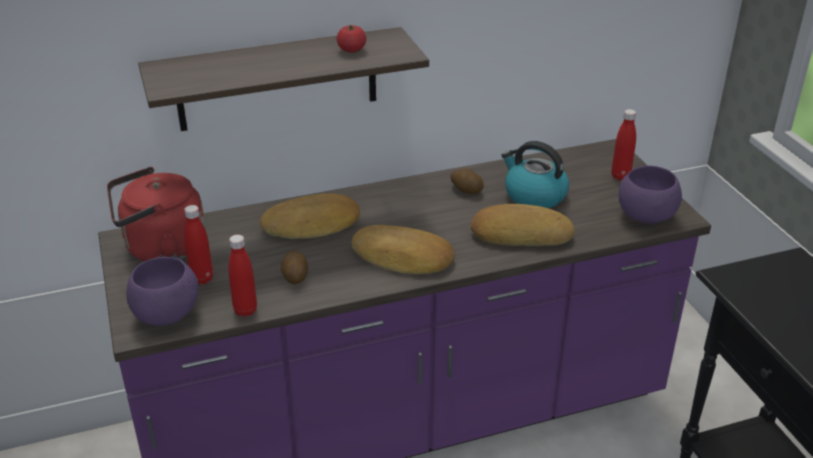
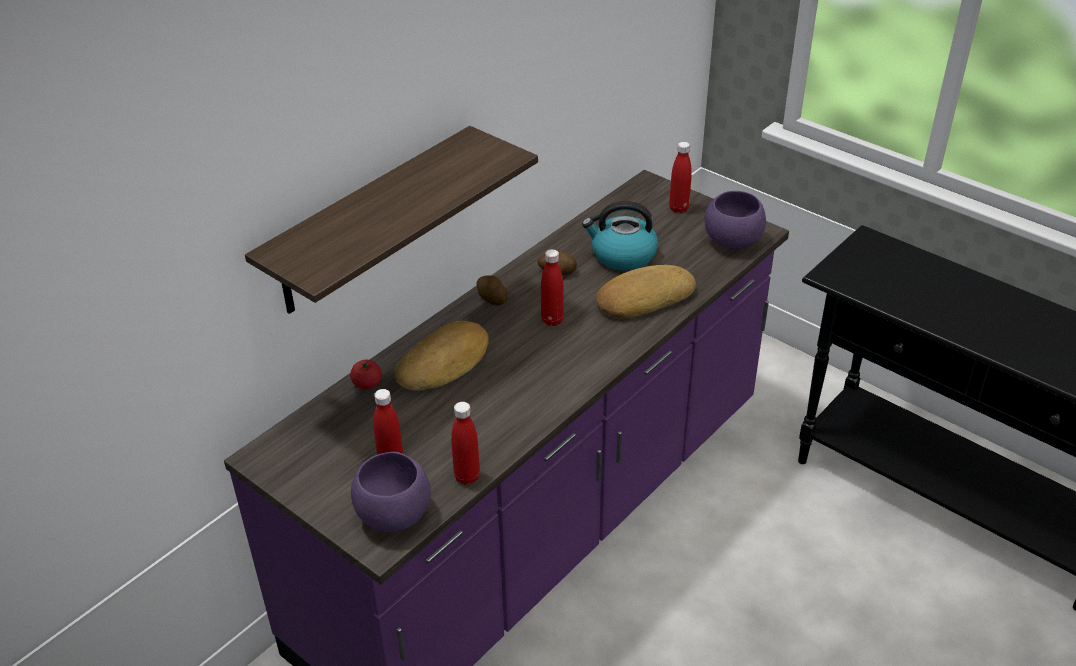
camera: 30 degrees left, 5 degrees up
(160, 248) = (314, 450): red kettle -> none
(295, 276) = (480, 423): potato -> potato (491, 299)
(351, 50) = (453, 168): tomato -> tomato (367, 384)
(402, 258) = (563, 363): bread -> none
(426, 223) = (552, 320): none -> red bottle

